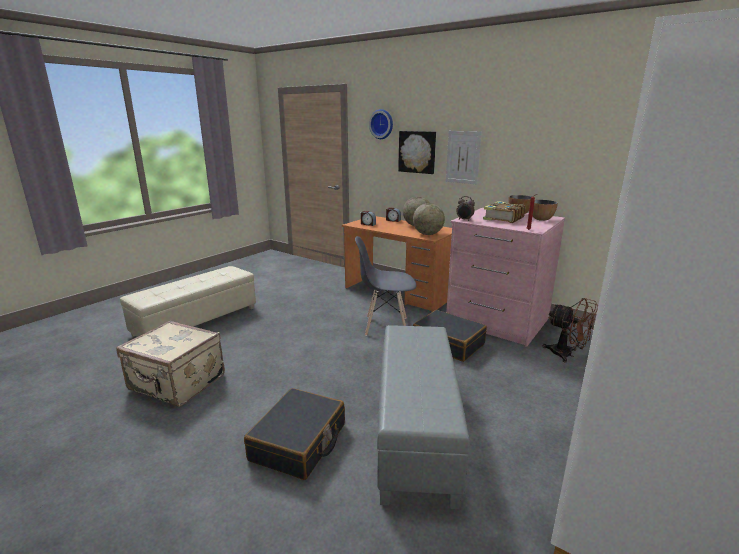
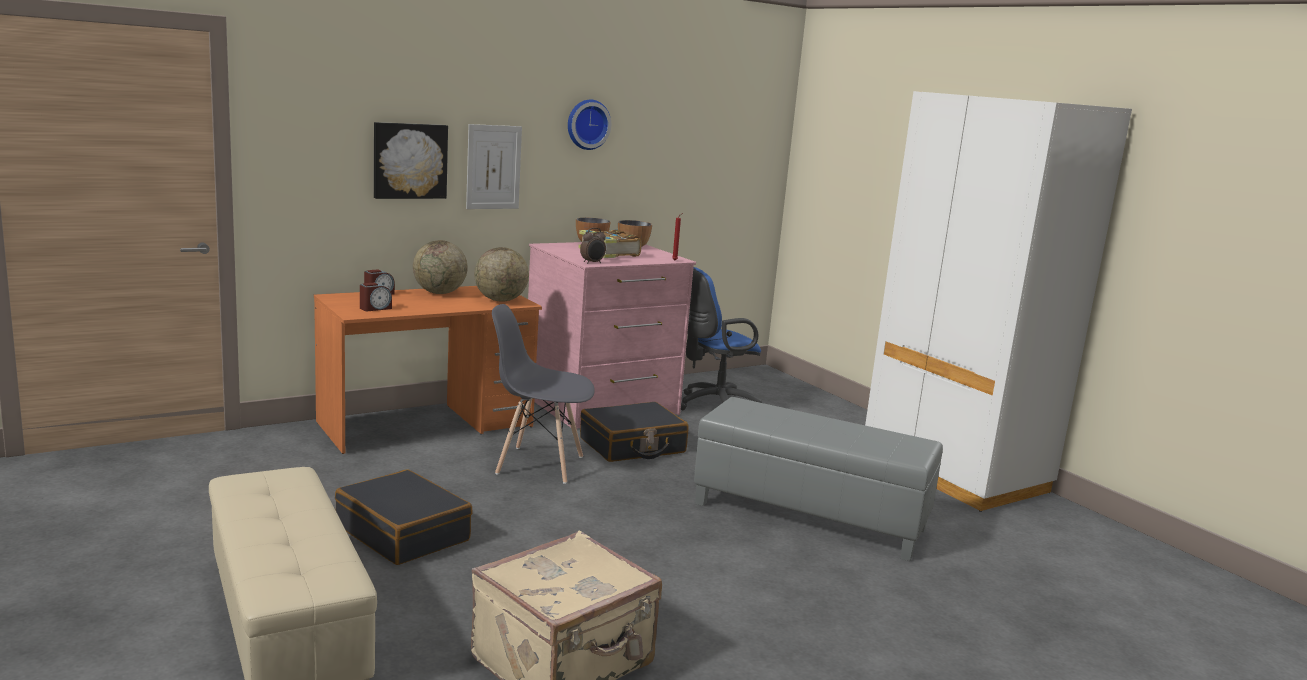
camera: 70 degrees left, 5 degrees down
(299, 442) = (792, 583): black suitcase -> black suitcase (403, 533)
(382, 124) = (328, 108): wall clock -> wall clock (587, 124)
(385, 326) = (539, 465): grey chair -> grey chair turned 75 degrees clockwise
(567, 355) = (713, 406): brown fan -> blue office chair

